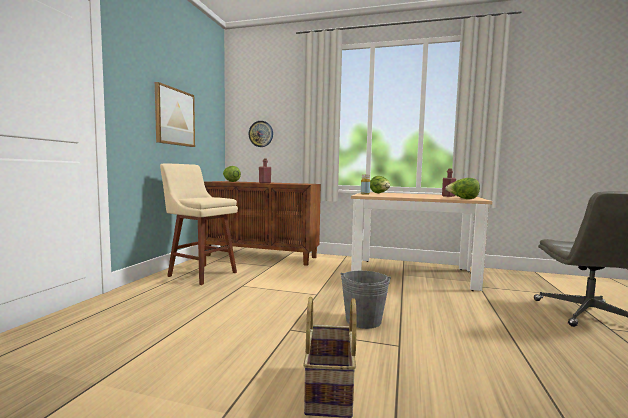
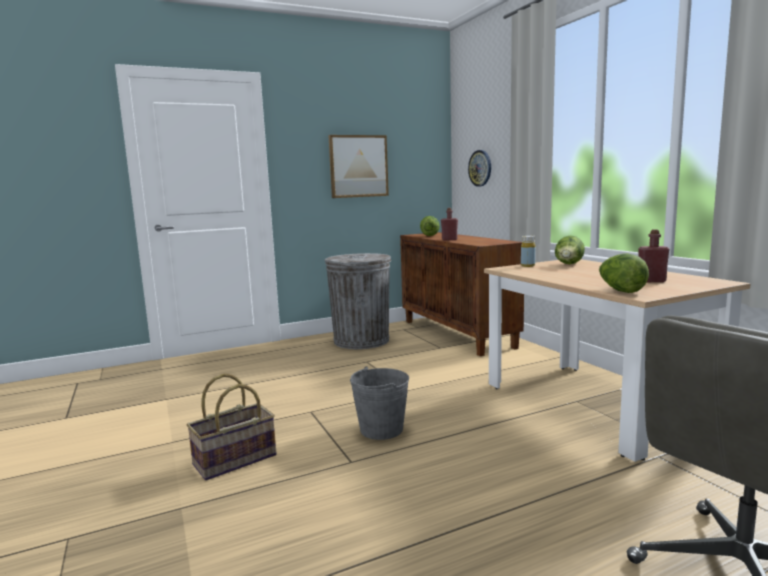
camera: 50 degrees right, 5 degrees up
(200, 274) = (361, 340): beige stool -> grey trash can

